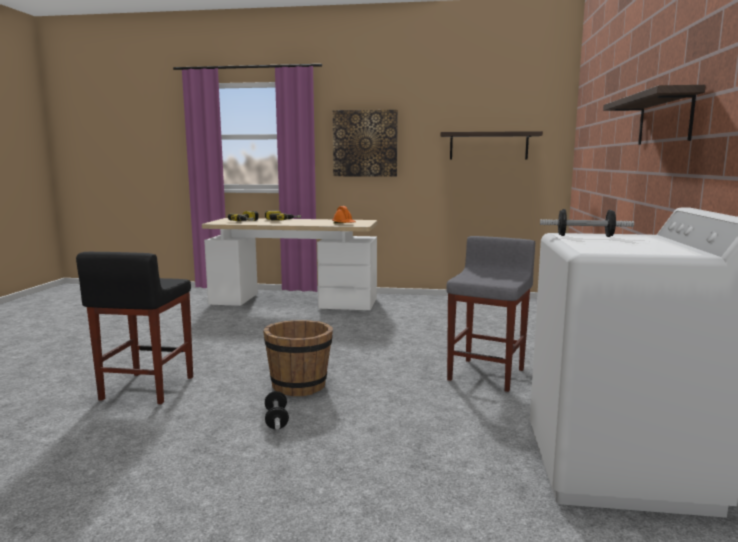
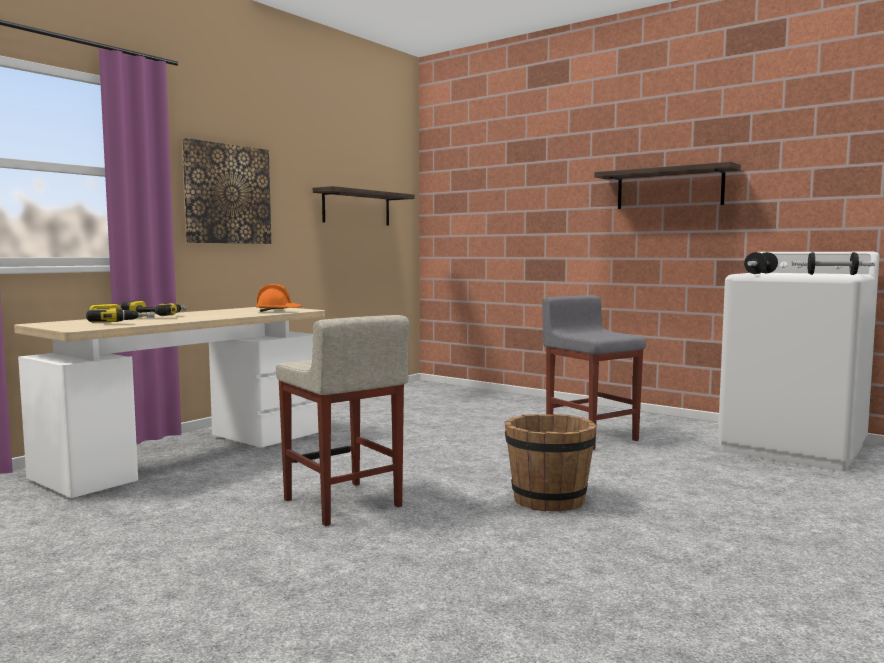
camera: 60 degrees left, 5 degrees down
(147, 388) = (462, 582): black stool -> none
(245, 343) = (343, 503): none -> beige stool
(276, 420) = (644, 524): dumbbell -> dumbbell (831, 274)

